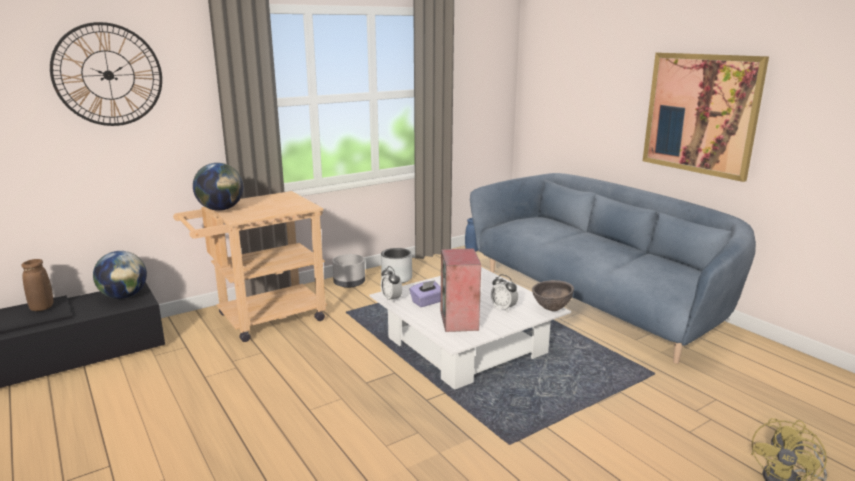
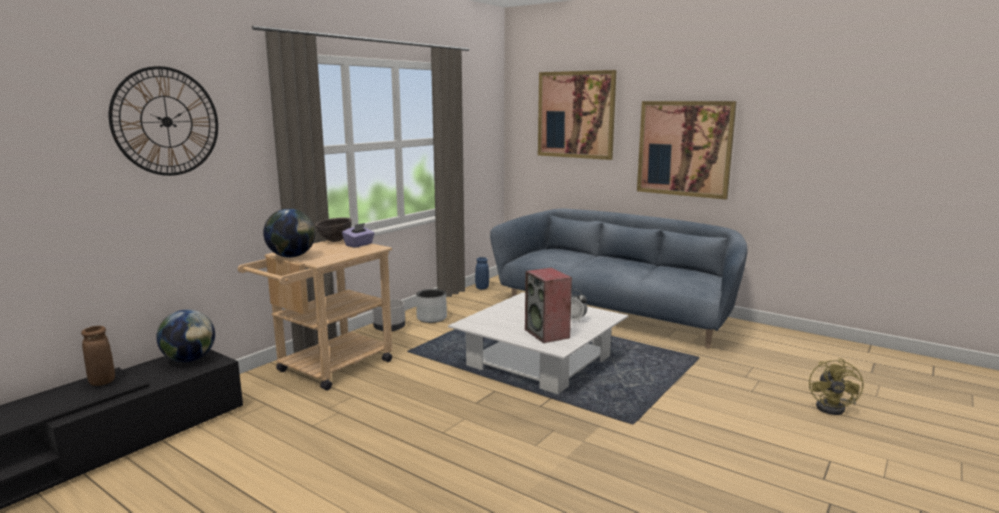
camera: 20 degrees left, 5 degrees down
(391, 299) = (472, 326): alarm clock -> none
(427, 302) = (506, 324): purple tissue box -> purple tissue box (359, 245)
(551, 309) = (612, 315): brown bowl -> brown bowl (334, 241)
(586, 66) = (576, 115): none -> picture

